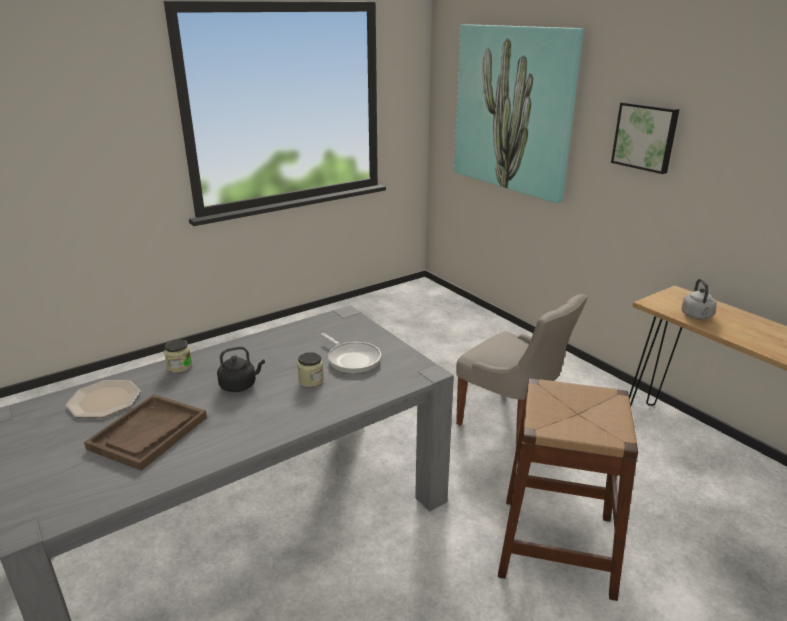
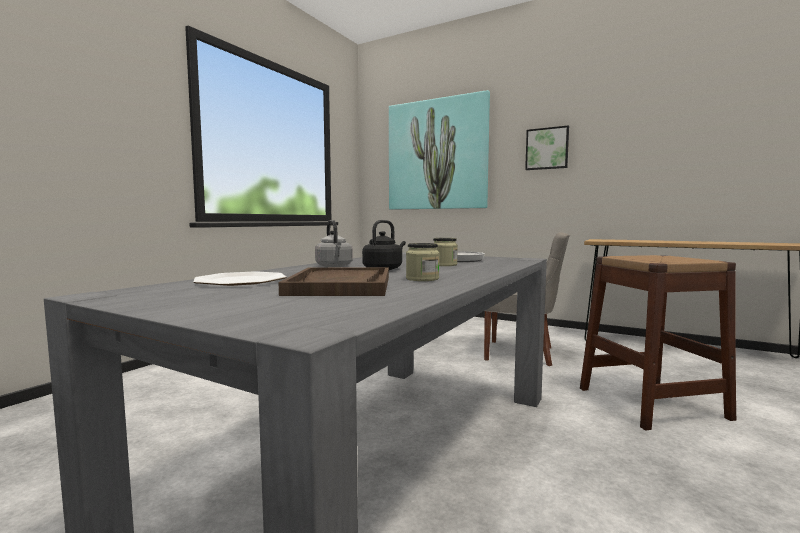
camera: 25 degrees left, 20 degrees down
(179, 366) = (297, 269): jar -> jar (422, 279)
(697, 316) = (630, 241): grey kettle -> grey kettle (334, 266)

